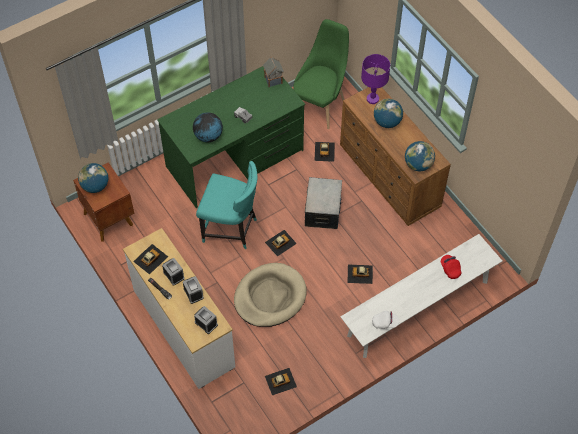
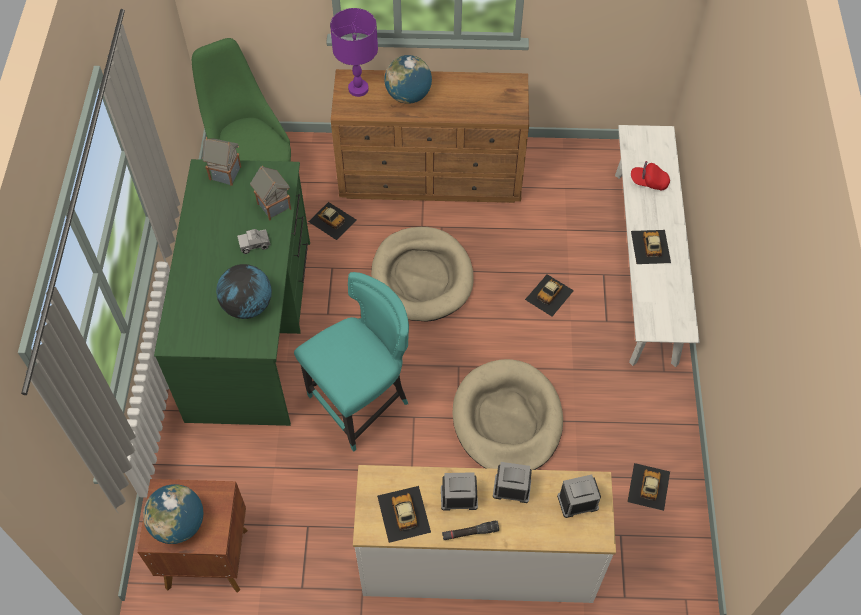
camera: 55 degrees left, 0 degrees up
(270, 110) = (273, 205): none -> toy house
(280, 242) = (431, 355): toy car -> toy car (650, 247)
(323, 211) = (422, 277): storage box -> beige dog bed
(385, 323) = (681, 296): white cap -> none
(418, 164) = (502, 104): globe -> none

